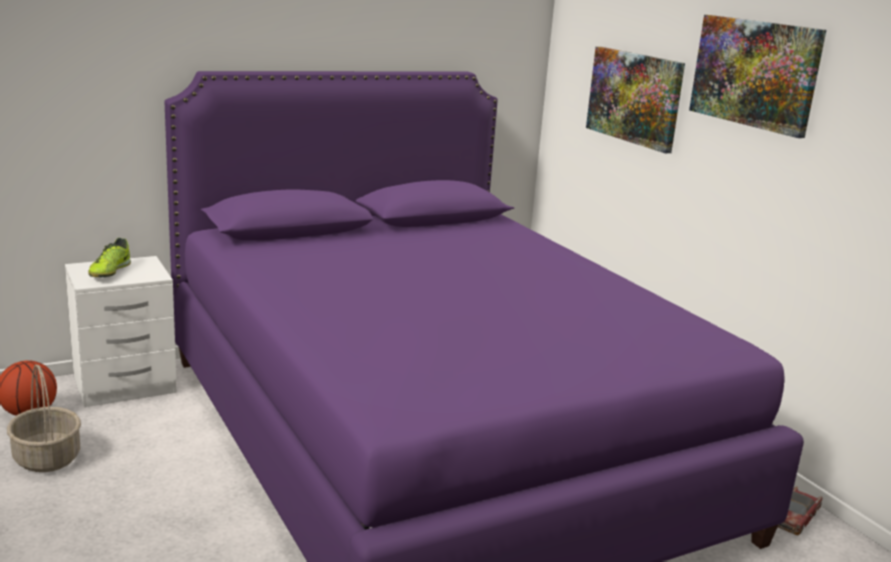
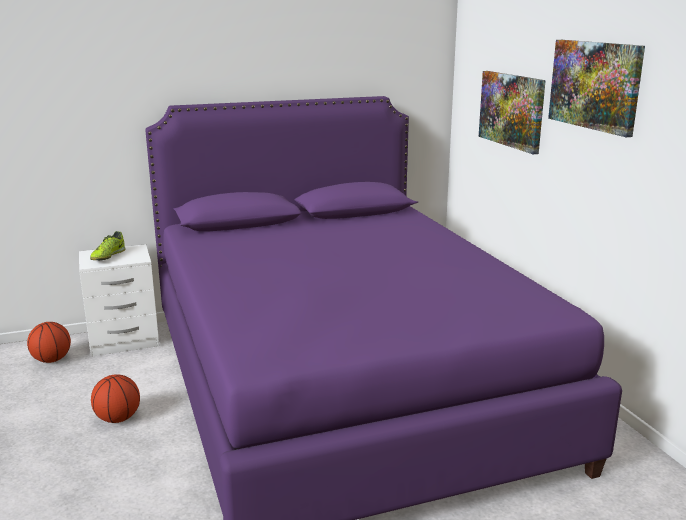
camera: 10 degrees right, 0 degrees up
(46, 458) = (55, 392): basket -> none
(146, 492) = (118, 419): none -> basketball
(794, 517) = (629, 454): toy car -> none

